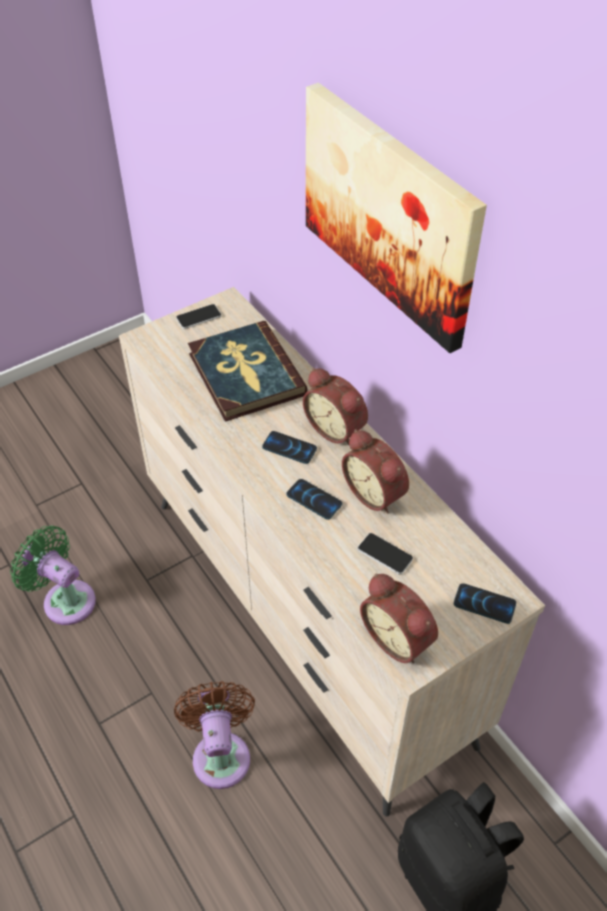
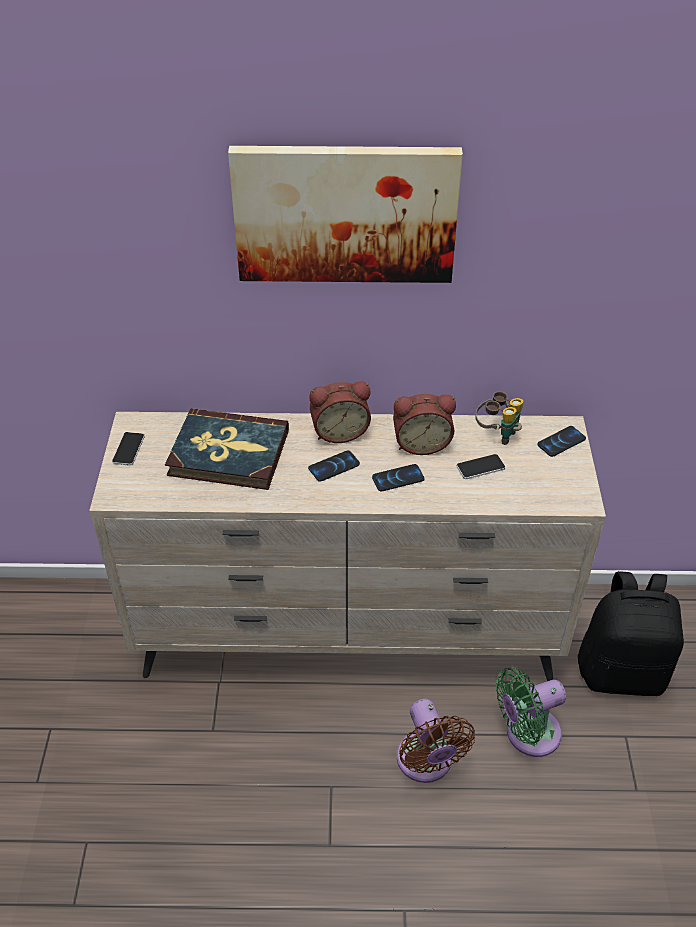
camera: 55 degrees left, 5 degrees down
(65, 599) = (174, 809): green fan -> green fan (527, 734)
(221, 753) = (426, 763): brown fan -> brown fan turned 135 degrees counterclockwise
(399, 637) = (556, 497): alarm clock -> none
(445, 544) = (497, 433): none -> binoculars

